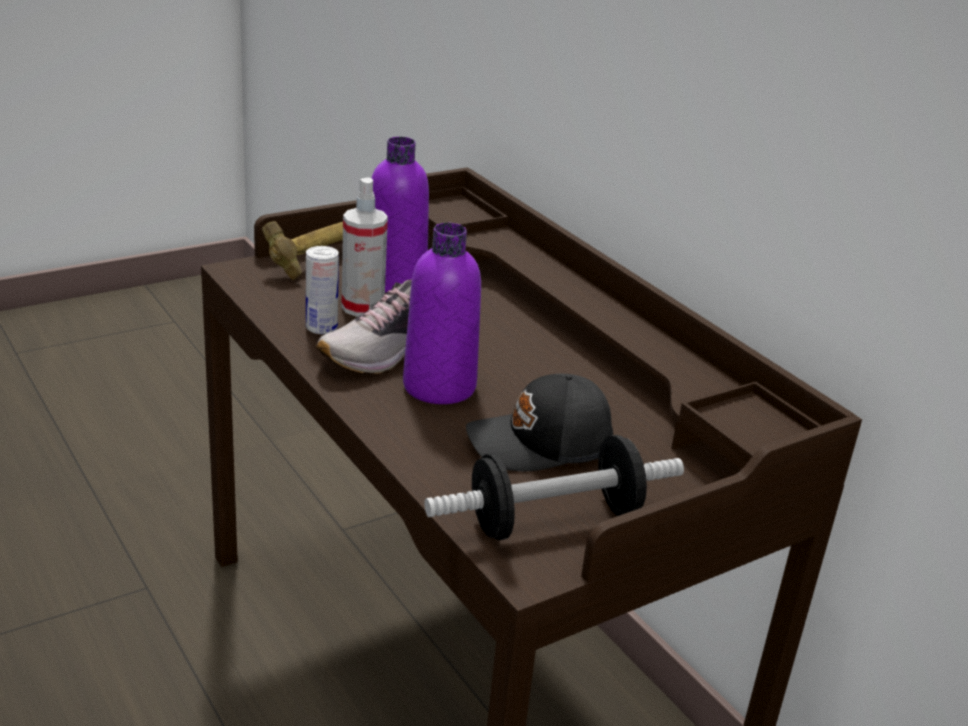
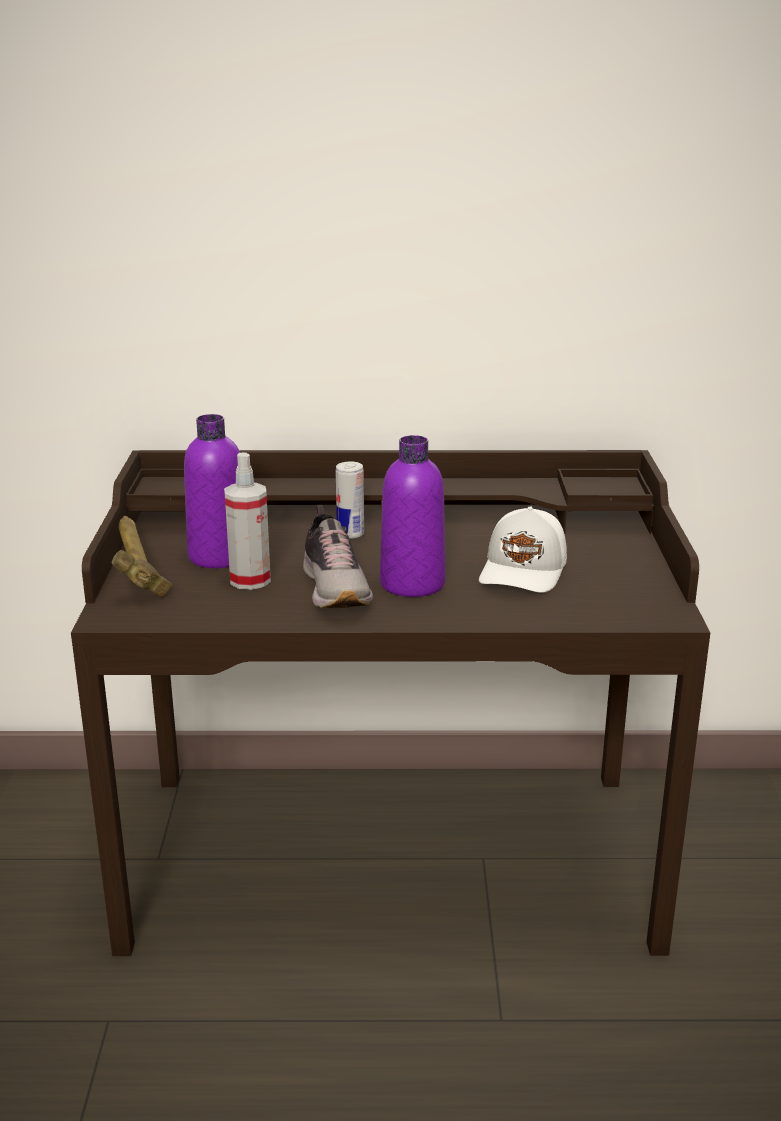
camera: 55 degrees left, 5 degrees down
(321, 328) = (268, 605): can -> can (350, 534)
(541, 444) = (525, 571): black cap -> white cap
(554, 520) = (620, 593): dumbbell -> none

